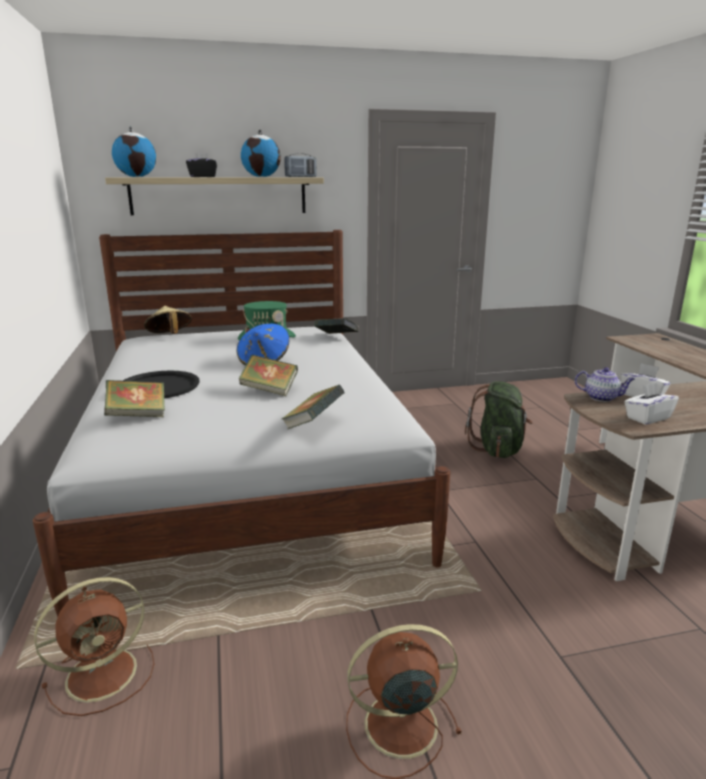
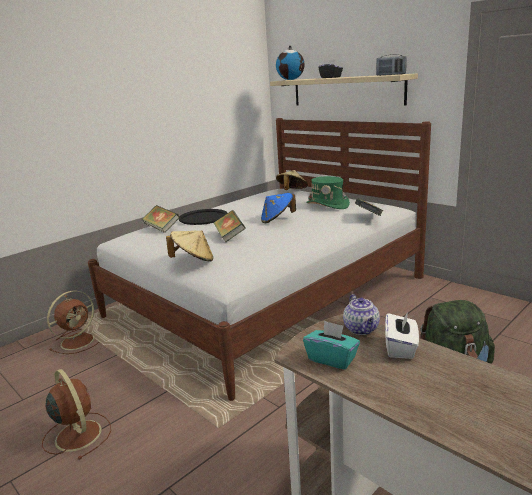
camera: 60 degrees right, 0 degrees up
(105, 673) = (79, 340): brown fan -> brown fan turned 75 degrees counterclockwise
(262, 177) = (365, 76): globe -> none
(313, 424) = (193, 261): book -> beige hat
(647, 418) = (332, 359): white tissue box -> turquoise tissue box

